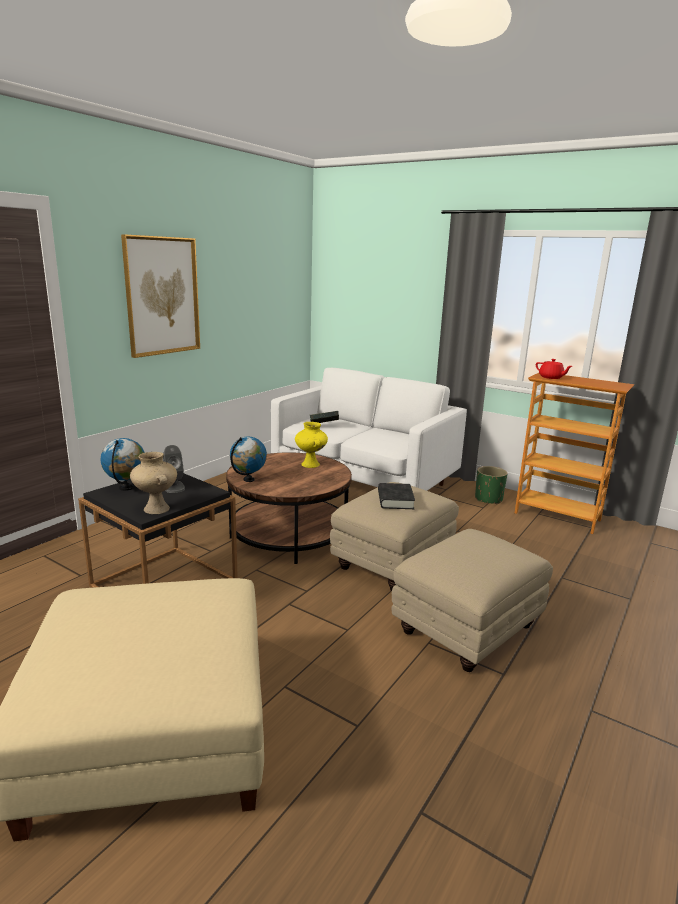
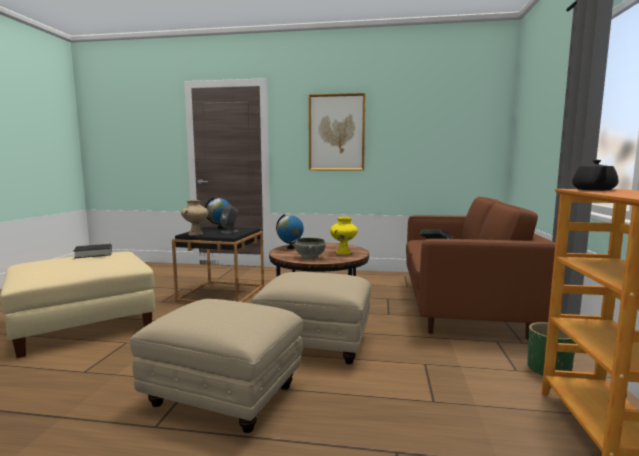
camera: 65 degrees right, 10 degrees down
(310, 481) = (309, 257): none -> grey bowl
(363, 480) = (461, 306): white sofa -> brown sofa
(395, 500) = (305, 278): black book -> black book (94, 254)
(551, 377) = (593, 190): red teapot -> black teapot

